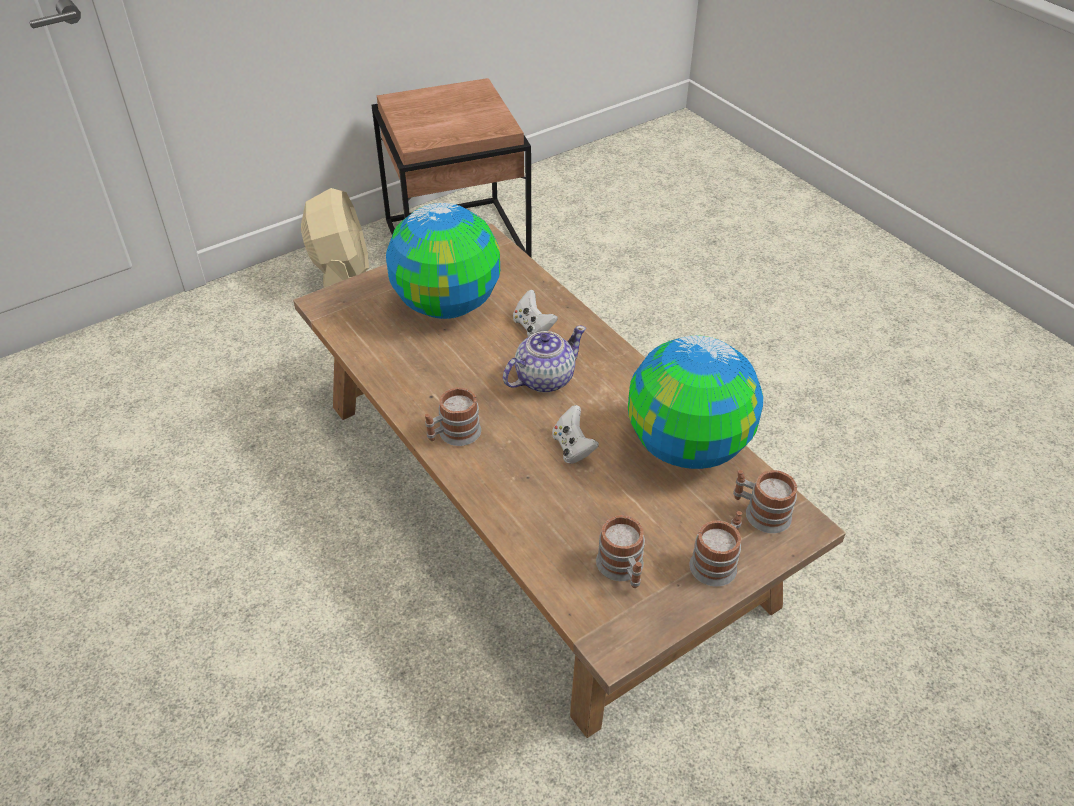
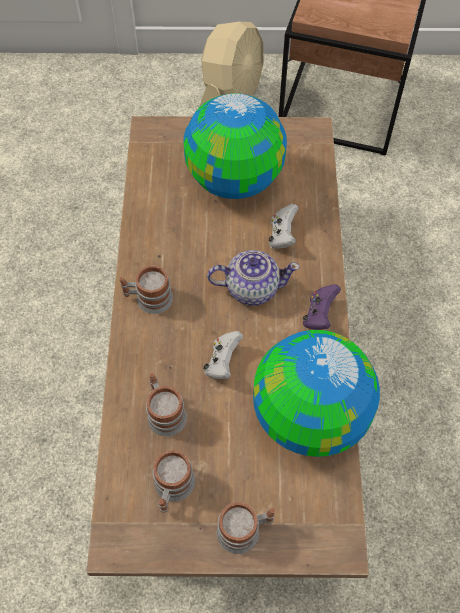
camera: 35 degrees right, 15 degrees up
(622, 369) = (319, 315): none -> purple game controller
(760, 513) = (315, 511): mug -> mug (164, 412)

